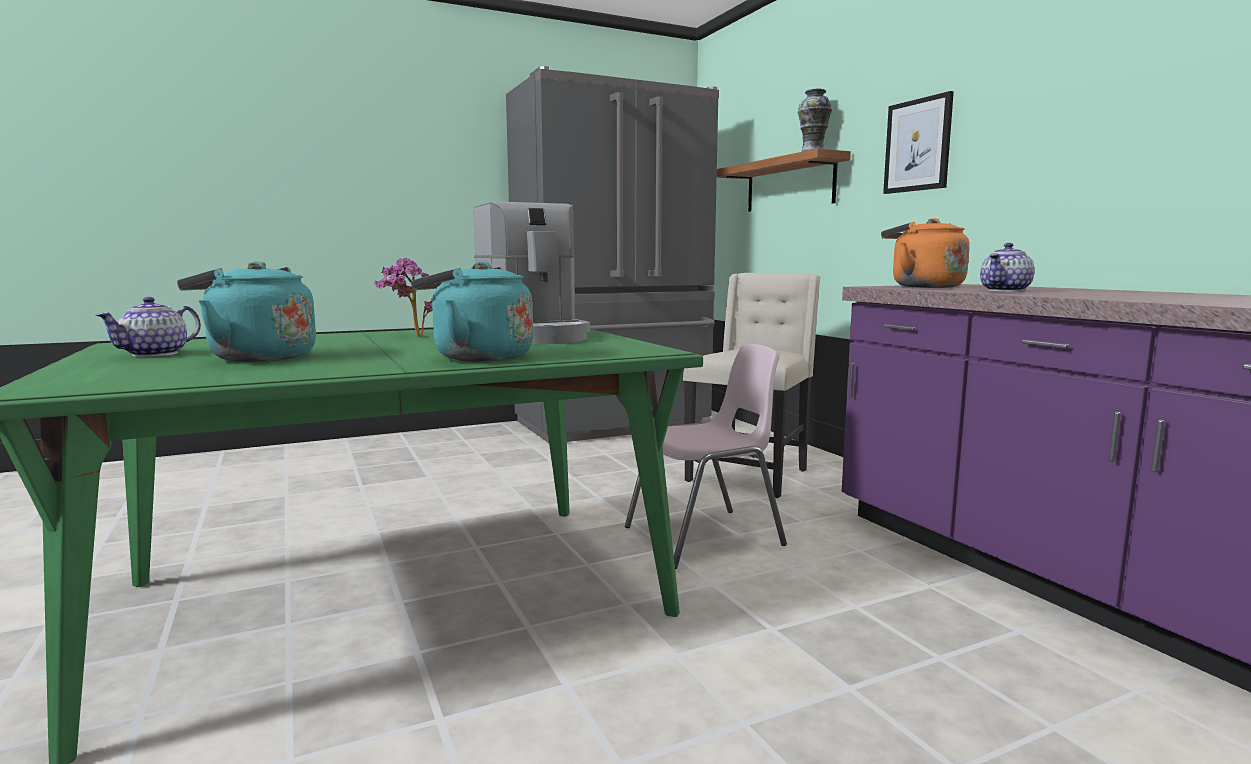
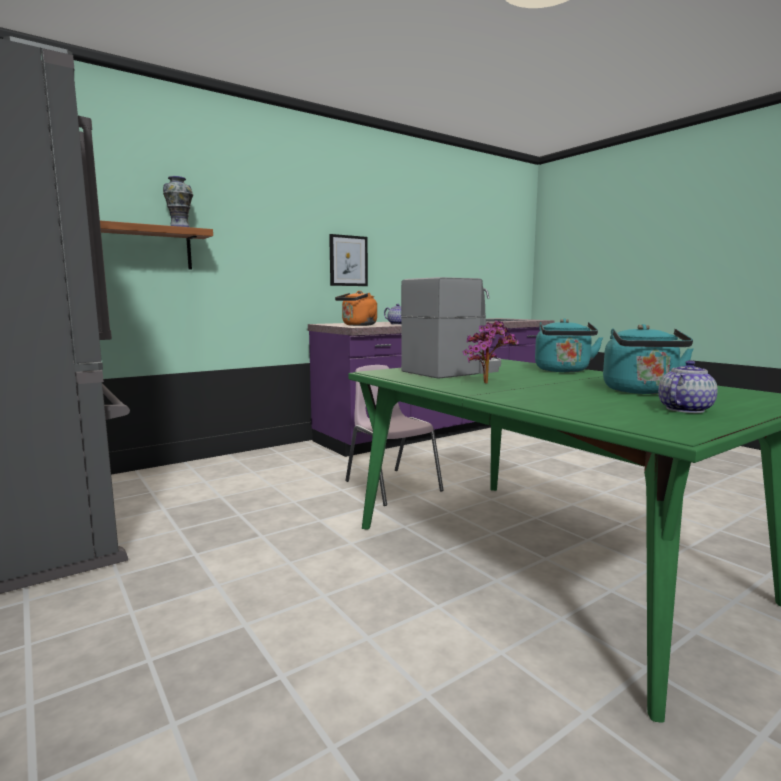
camera: 100 degrees left, 0 degrees up
(156, 354) = (684, 409): teapot -> teapot turned 60 degrees counterclockwise
(750, 475) = (266, 477): beige chair -> none
(918, 145) = (263, 241): picture -> picture (348, 261)

